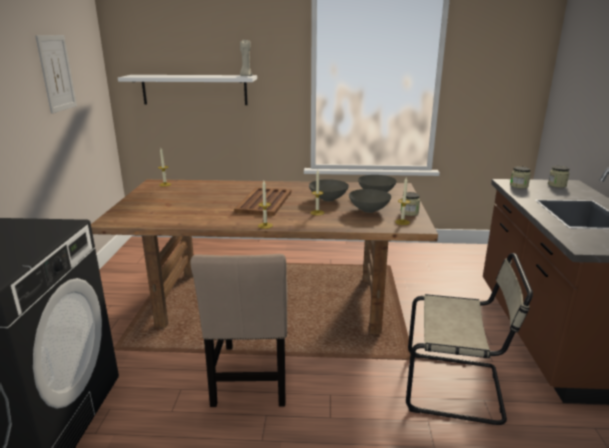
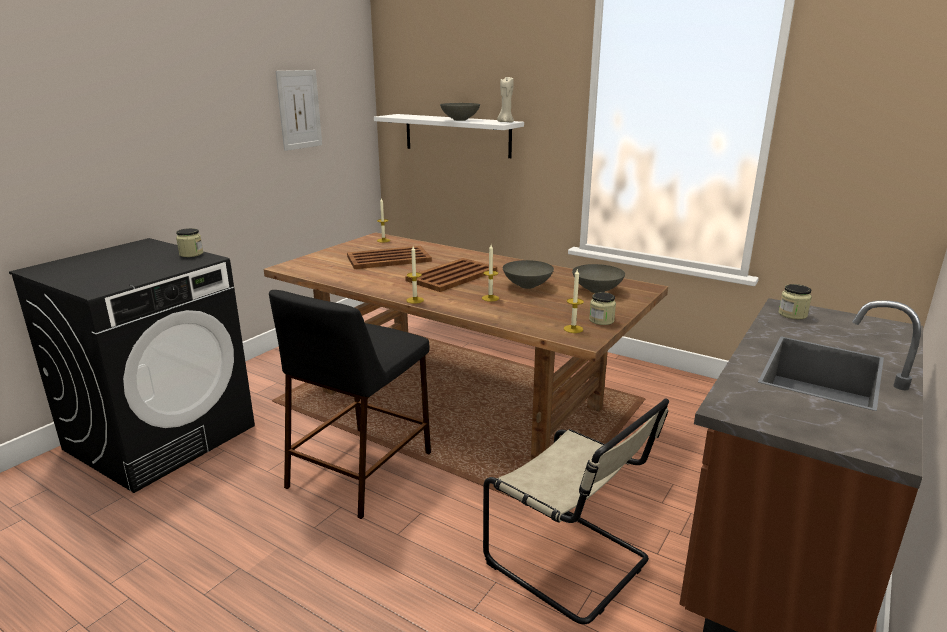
camera: 30 degrees right, 0 degrees up
(194, 198) = (389, 259): none -> brown tray
(251, 378) = (361, 468): beige chair -> black stool
(369, 210) = (555, 307): grey bowl -> grey bowl (460, 120)
(557, 185) = (863, 325): jar -> jar (191, 254)

